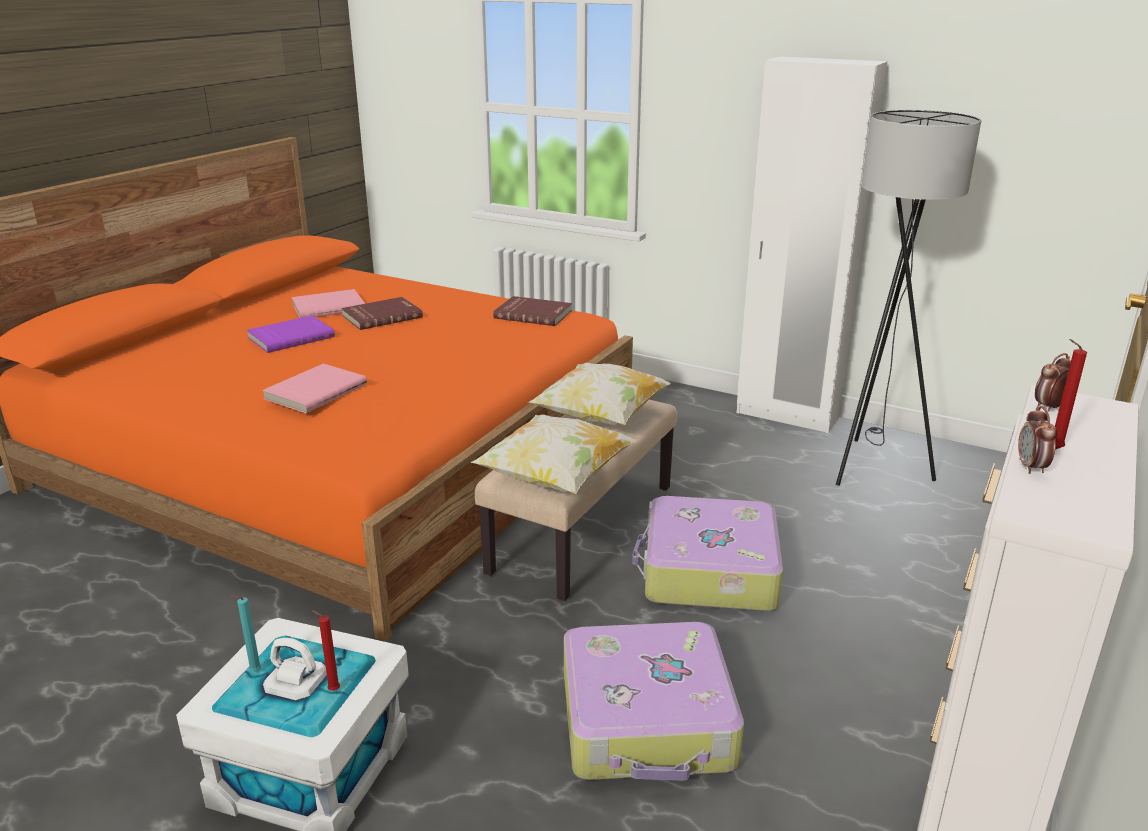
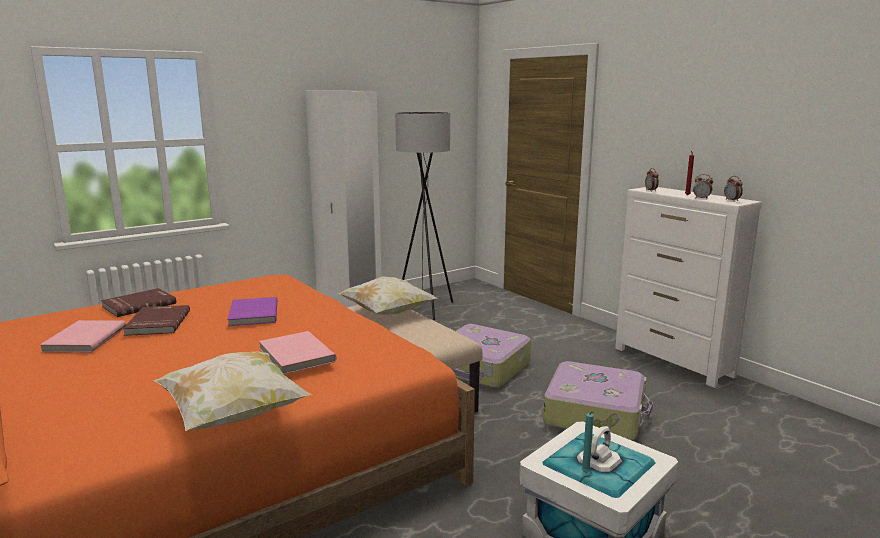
camera: 65 degrees left, 10 degrees down
(290, 337) = (138, 358): purple book -> purple book (252, 314)
(332, 690) = (617, 447): red candle -> none
(533, 314) = (248, 284): red book -> red book (139, 305)
(555, 478) = (451, 337): pillow -> pillow (234, 415)
(1065, 506) = (732, 200): none -> alarm clock

